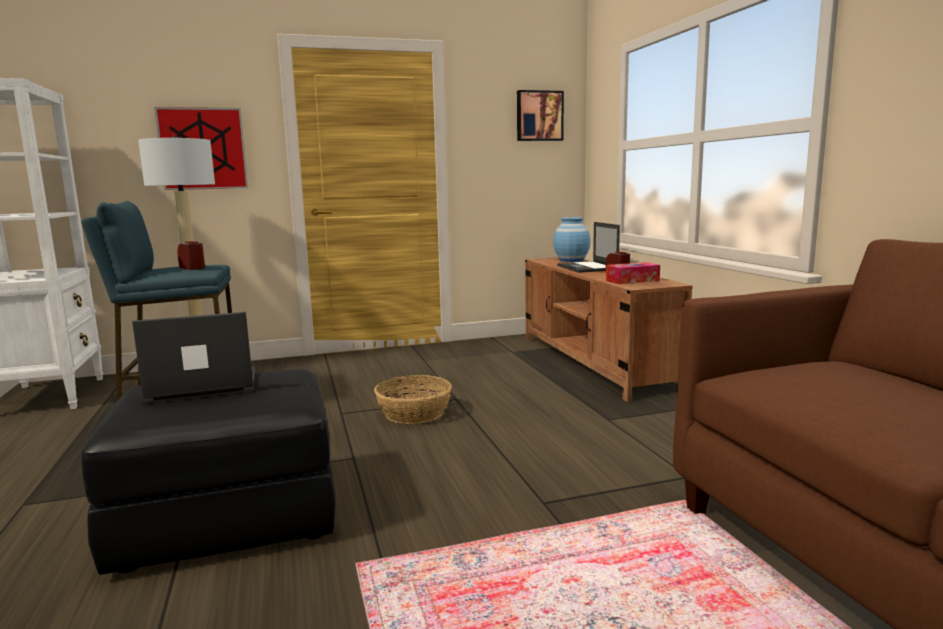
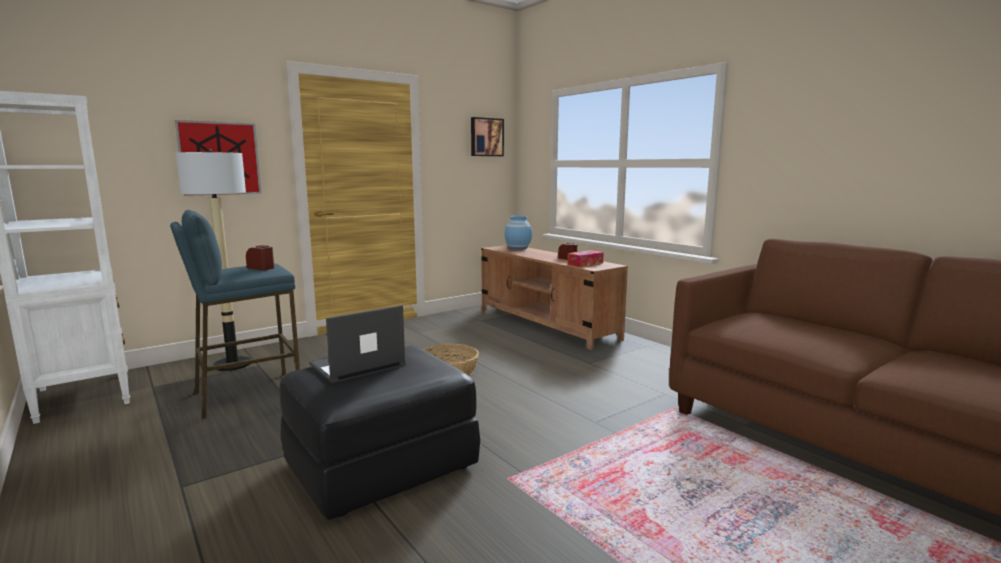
camera: 20 degrees left, 0 degrees up
(587, 268) = (539, 254): laptop -> none

